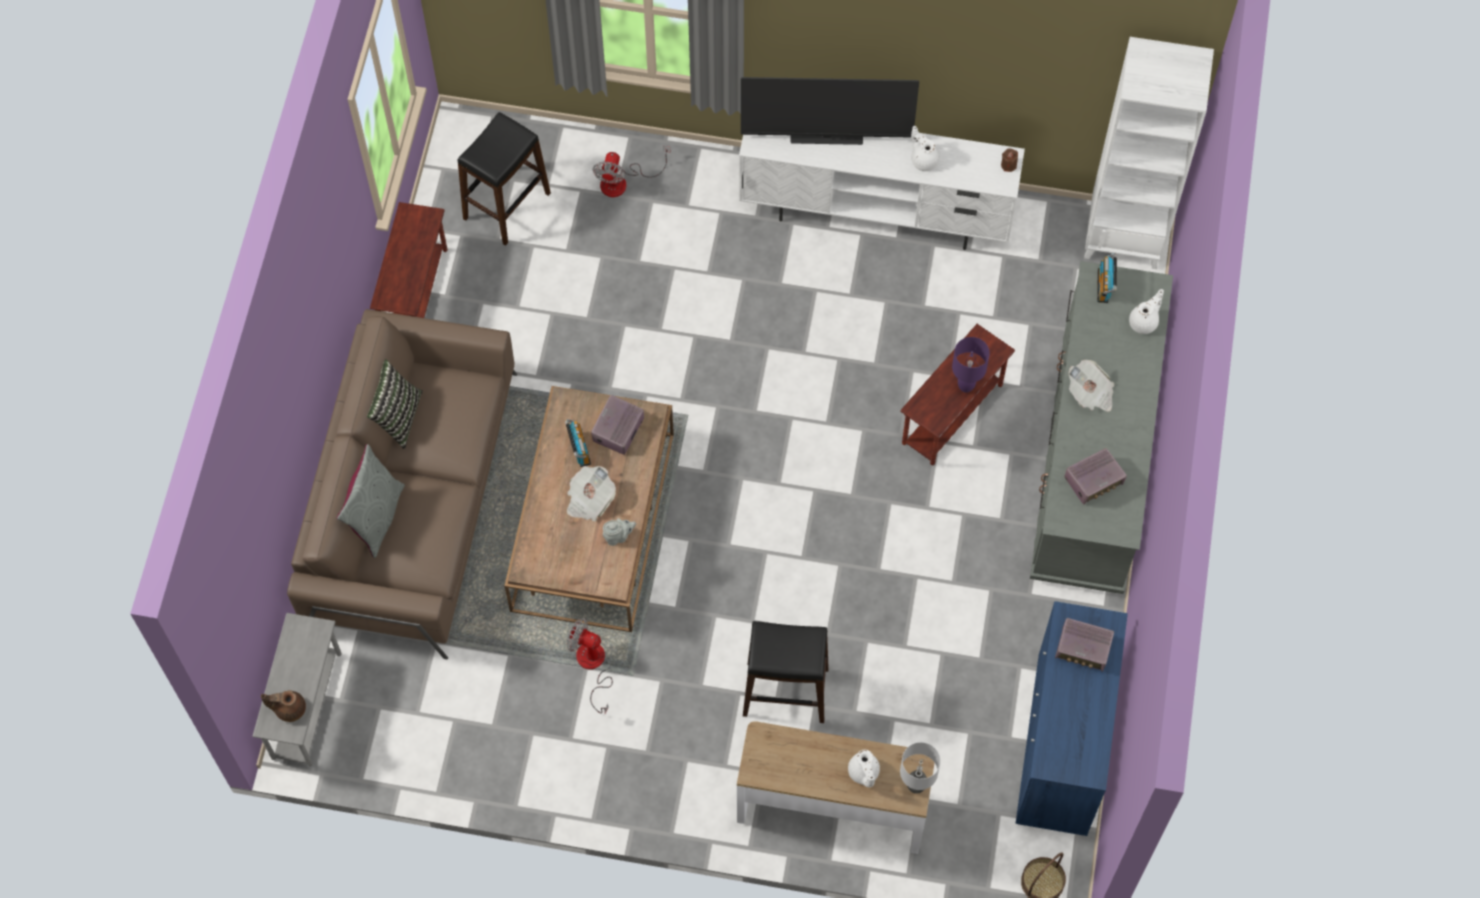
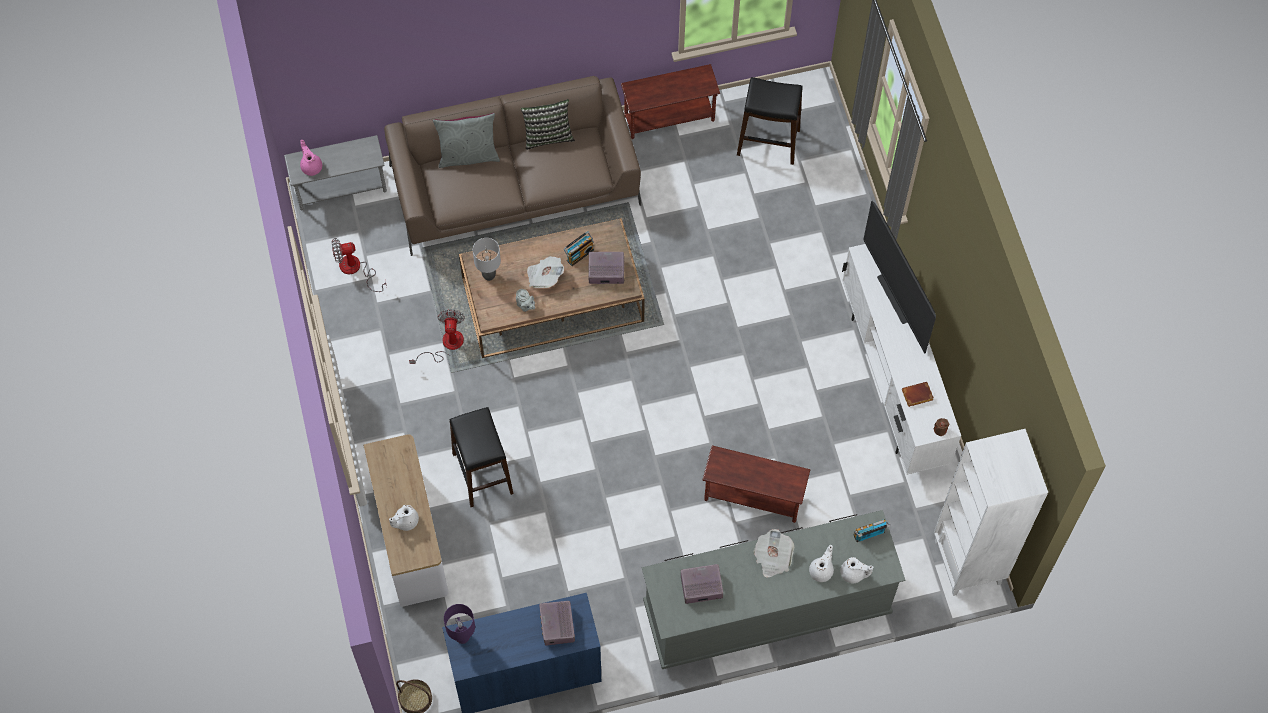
camera: 65 degrees right, 0 degrees up
(289, 708) = (311, 166): brown teapot -> pink teapot
(622, 182) = (827, 205): fan -> fan (356, 269)
(915, 785) = (411, 558): grey table lamp -> grey table lamp (489, 275)
(924, 159) = (913, 370): white teapot -> white teapot (821, 570)
(957, 169) = (916, 396): none -> brown book
(966, 386) = (753, 481): purple table lamp -> purple table lamp (462, 638)
(1094, 481) = (701, 587): radio -> radio turned 135 degrees clockwise

